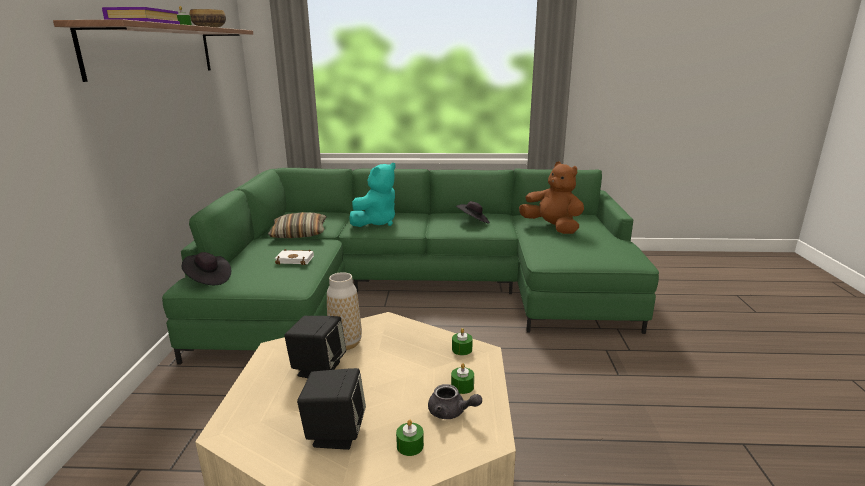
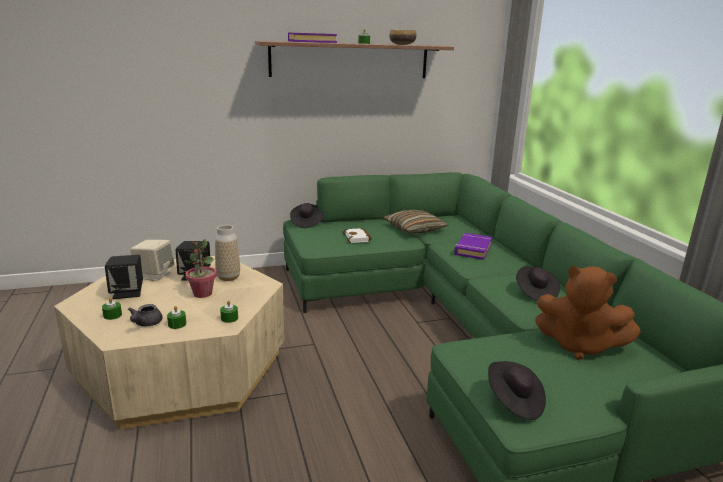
camera: 70 degrees right, 0 degrees up
(284, 406) = (154, 275): none -> beige speaker
(376, 222) = (473, 249): turquoise plush toy -> purple book
(383, 365) = (202, 294): none -> potted plant
(552, 228) = (579, 346): brown plush toy -> brown plush toy turned 90 degrees clockwise
(617, 258) = (514, 402): none -> black hat

